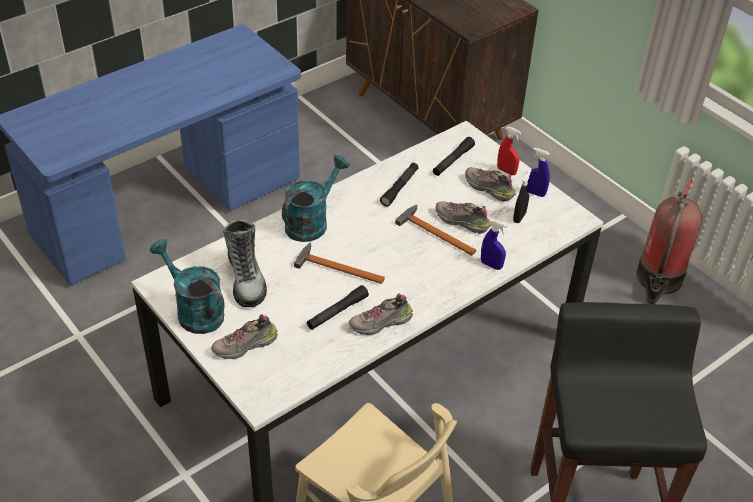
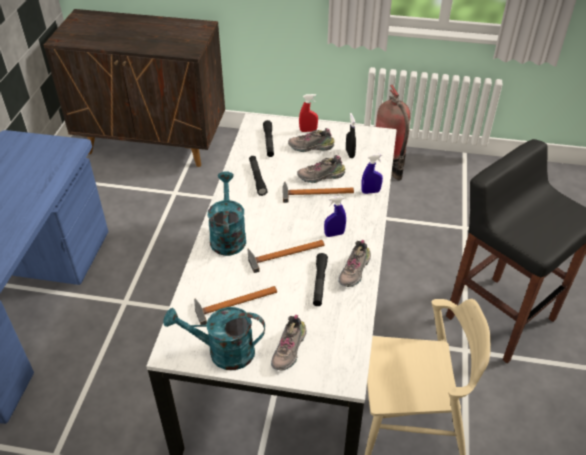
camera: 40 degrees left, 0 degrees up
(246, 279) = (232, 304): boot -> hammer
(534, 193) = (340, 134): blue spray bottle -> blue spray bottle (334, 234)

